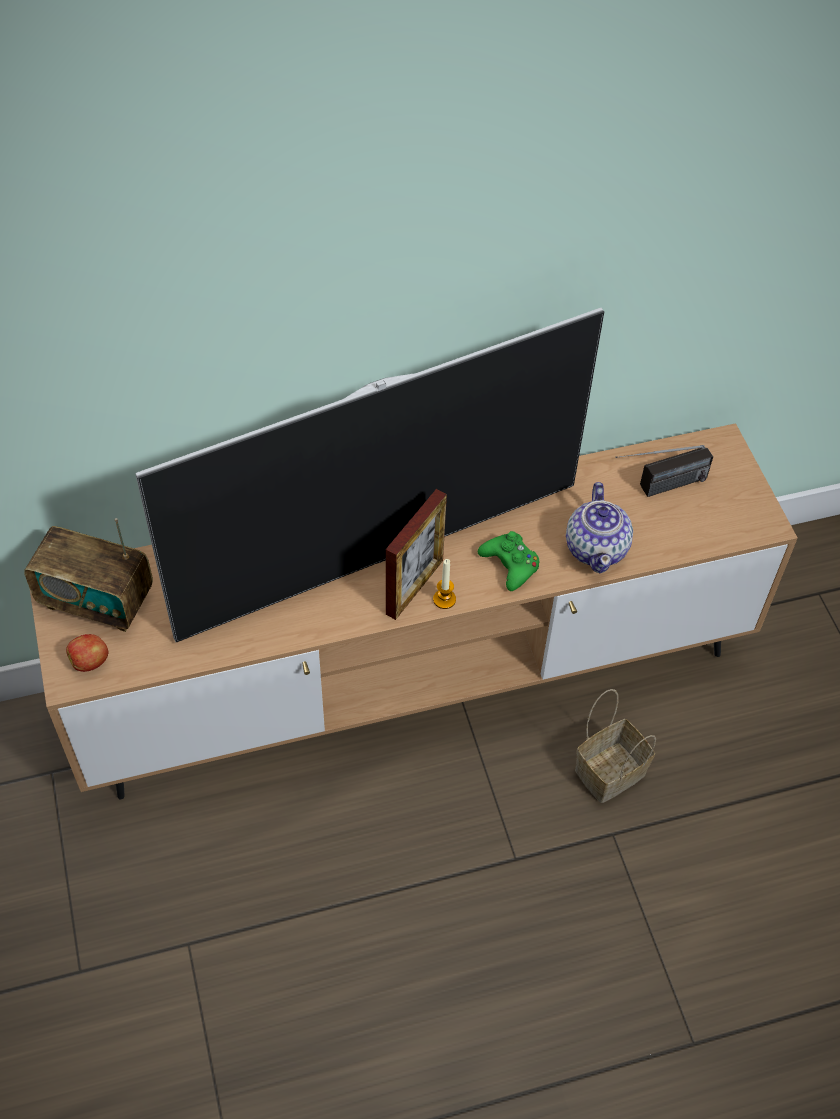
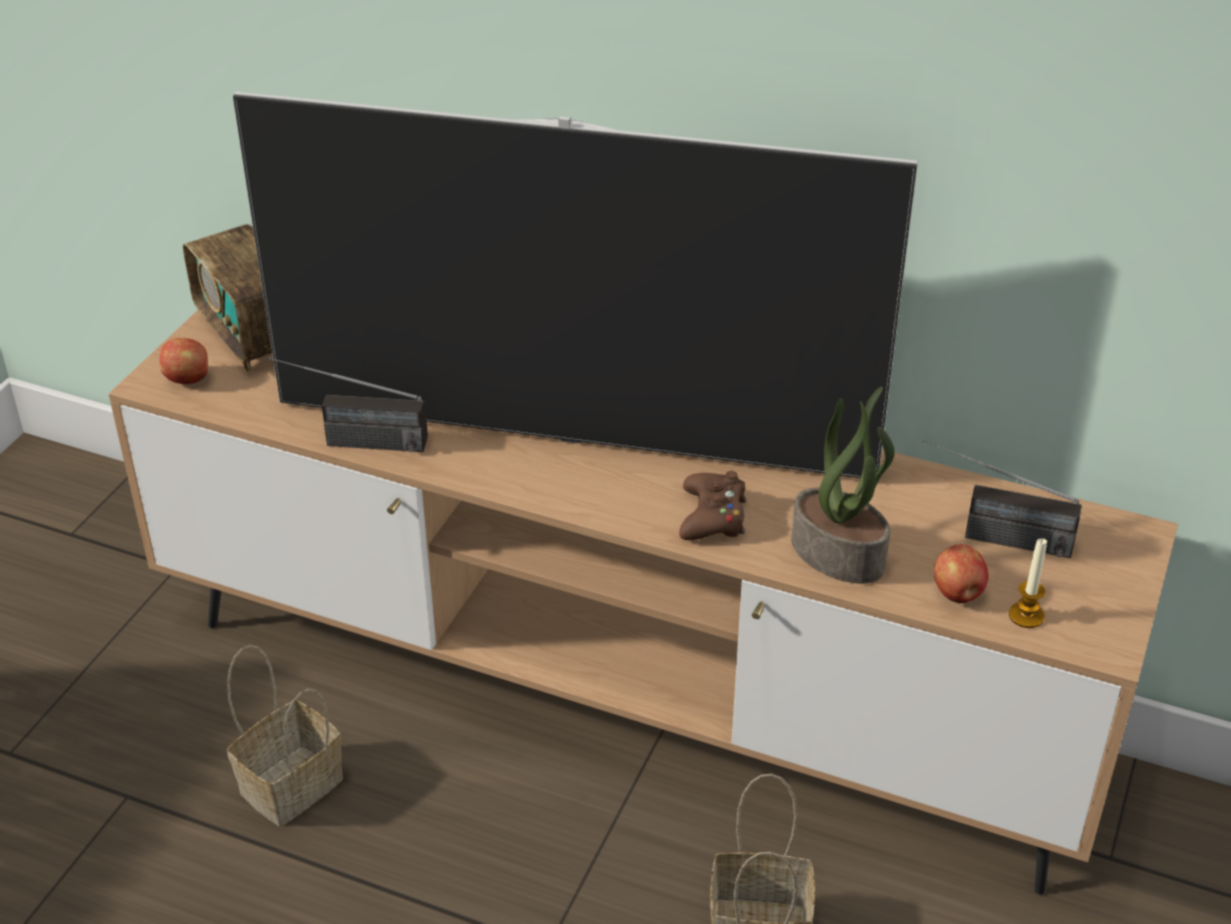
camera: 40 degrees right, 15 degrees down
(250, 643) = (350, 441): none -> radio
(283, 868) = (290, 788): none -> basket
(414, 587) = (578, 482): picture frame -> none
(444, 599) = (598, 509): candle -> candle (1026, 616)
(510, 564) = (713, 517): green game controller -> brown game controller
(597, 548) = (840, 554): teapot -> potted plant
(675, 536) = (958, 593): none -> apple

